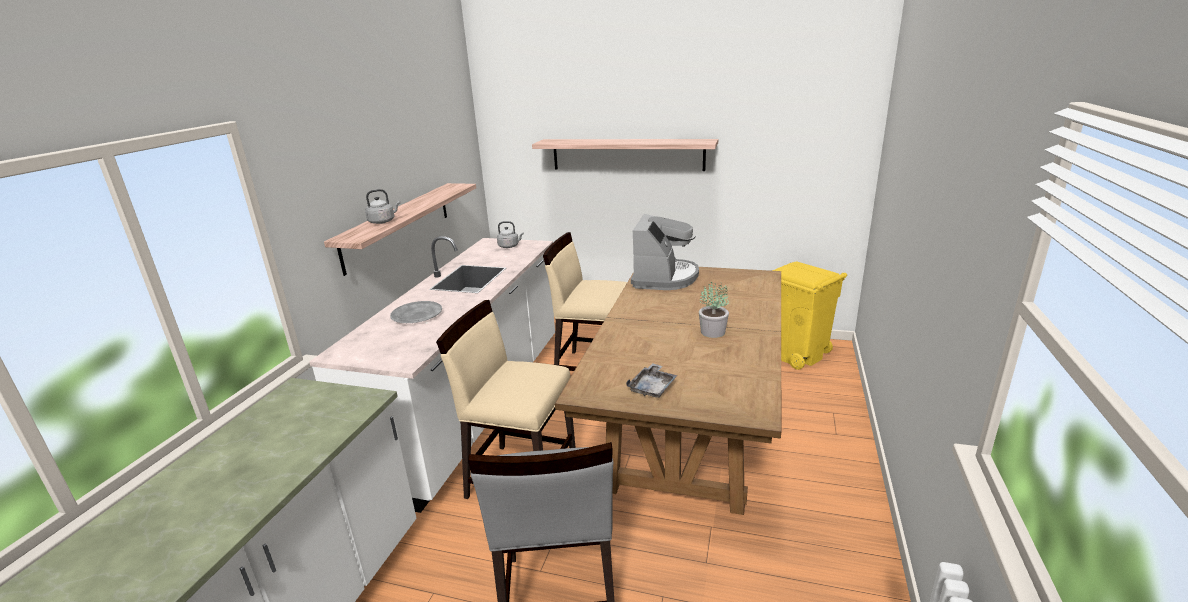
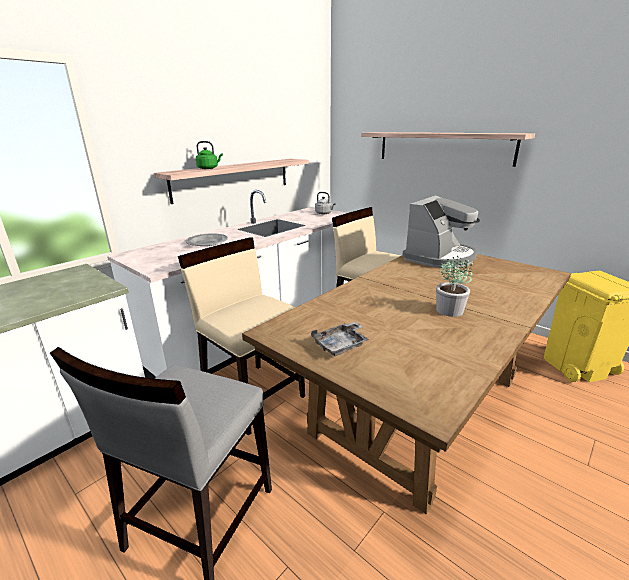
camera: 25 degrees right, 0 degrees up
(383, 221) = (209, 168): grey kettle -> green kettle

